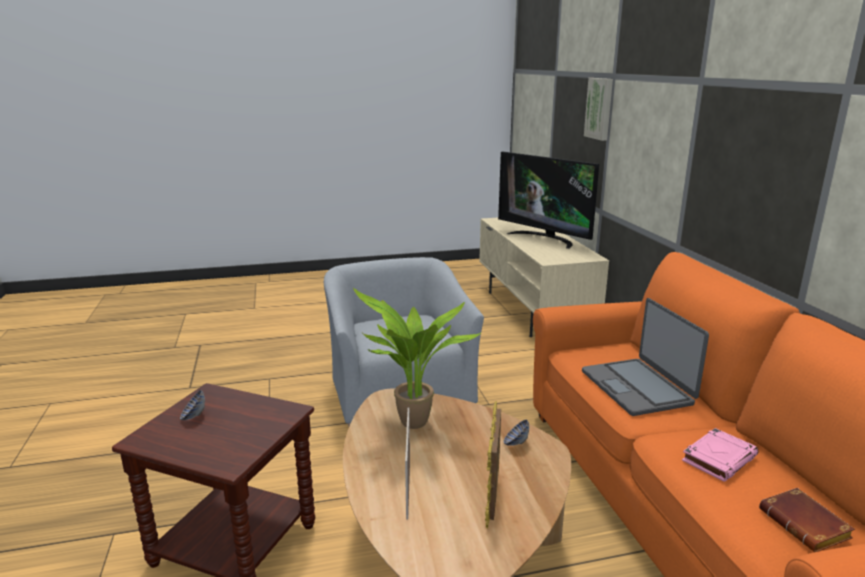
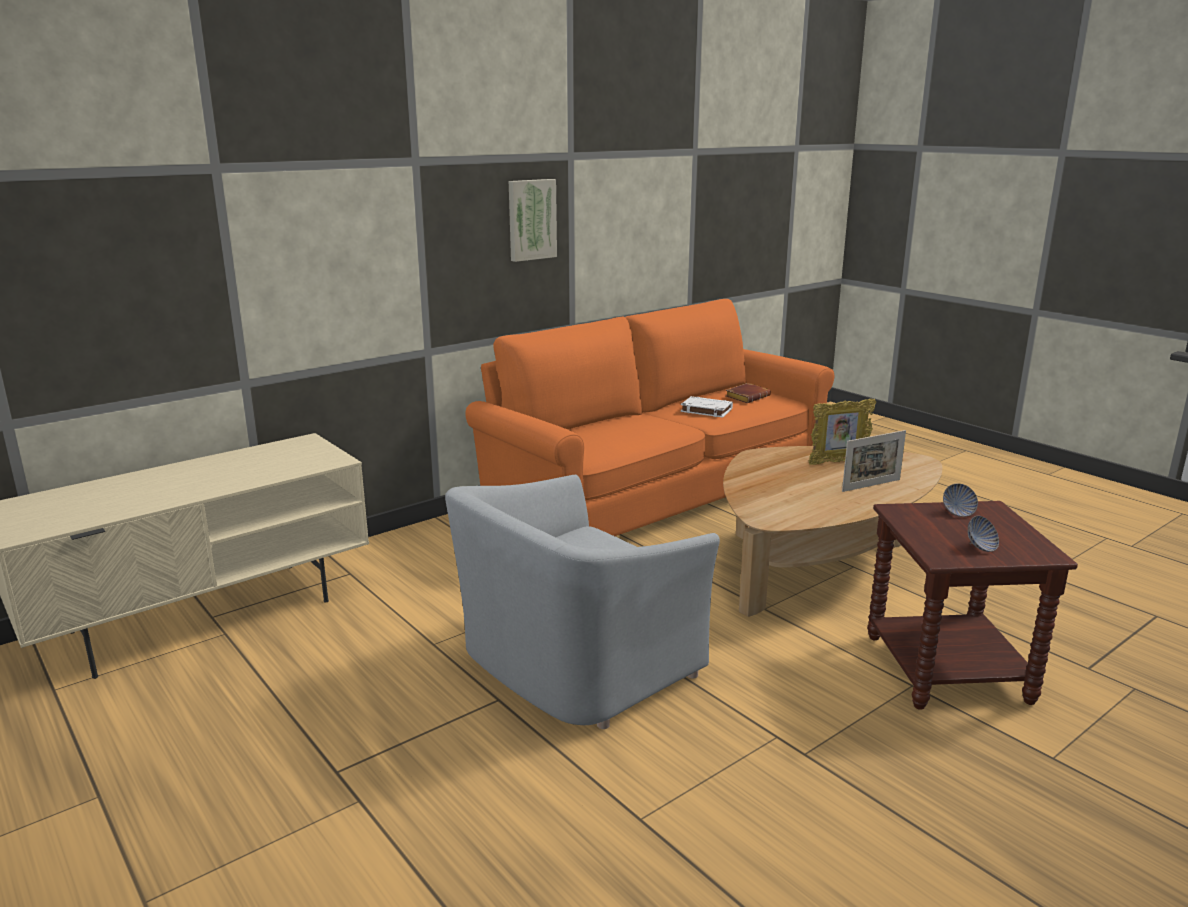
camera: 115 degrees left, 0 degrees up
(412, 426) = (796, 500): potted plant -> none
(516, 443) = (763, 464): bowl -> bowl (958, 512)
(545, 238) = (194, 475): television -> none
(600, 108) = (197, 224): picture -> picture (531, 219)
(637, 387) = (629, 431): laptop -> none
(719, 458) = (705, 410): pink book -> white book

